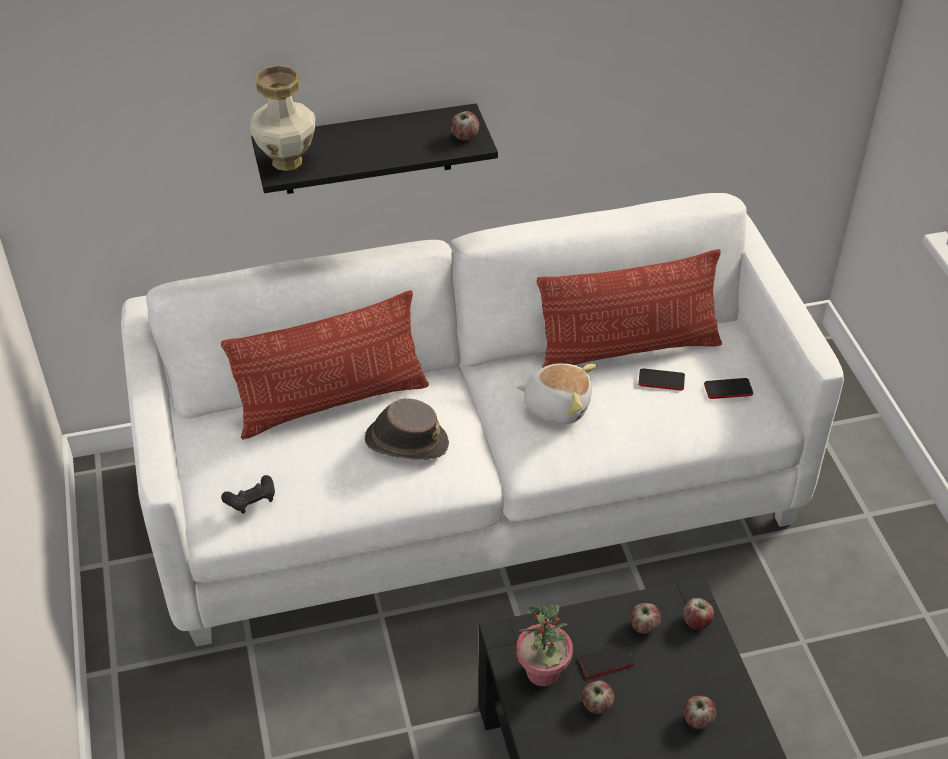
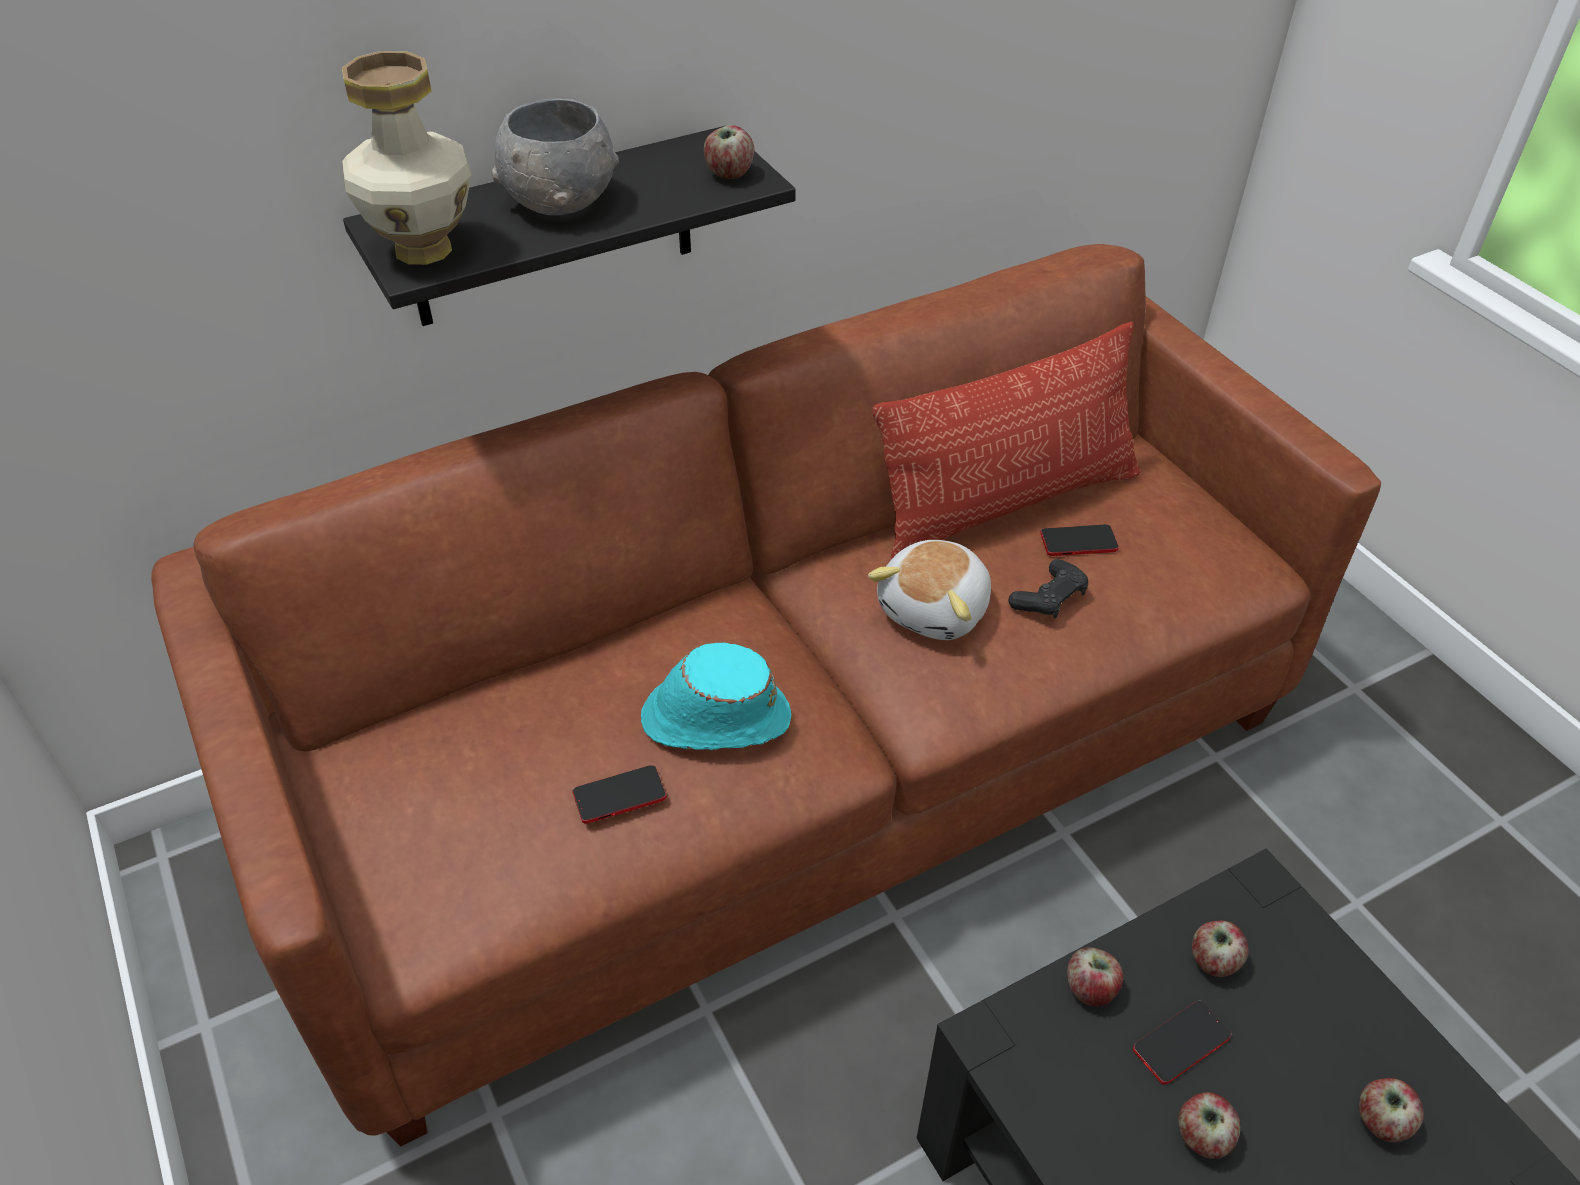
camera: 15 degrees left, 0 degrees up
(251, 499) = (467, 881): black game controller -> black game controller (1049, 598)
(332, 402) = (565, 673): pillow -> none
(366, 142) = (558, 202): none -> grey bowl
(405, 441) = (714, 718): brown hat -> turquoise hat
(475, 489) = (790, 763): white sofa -> brown sofa
(543, 672) = (1084, 1093): potted plant -> none
(557, 405) = (936, 609): plush toy -> plush toy turned 120 degrees clockwise
(696, 621) = (1292, 932): apple -> apple (1090, 989)
(728, 389) = (1182, 538): phone -> phone (619, 795)

